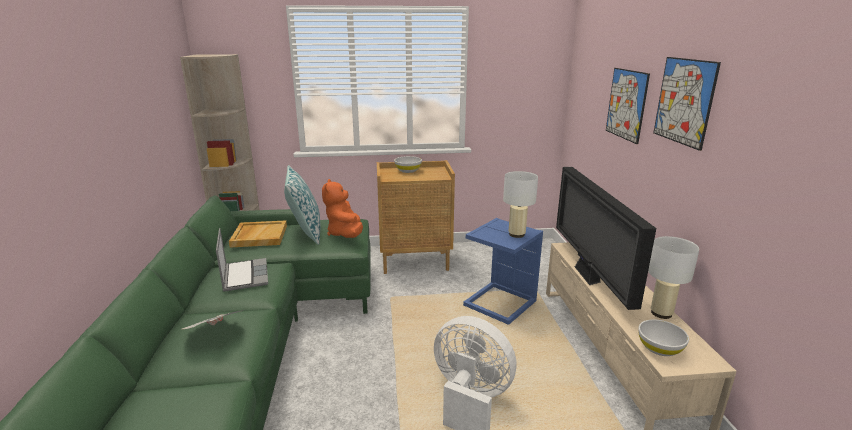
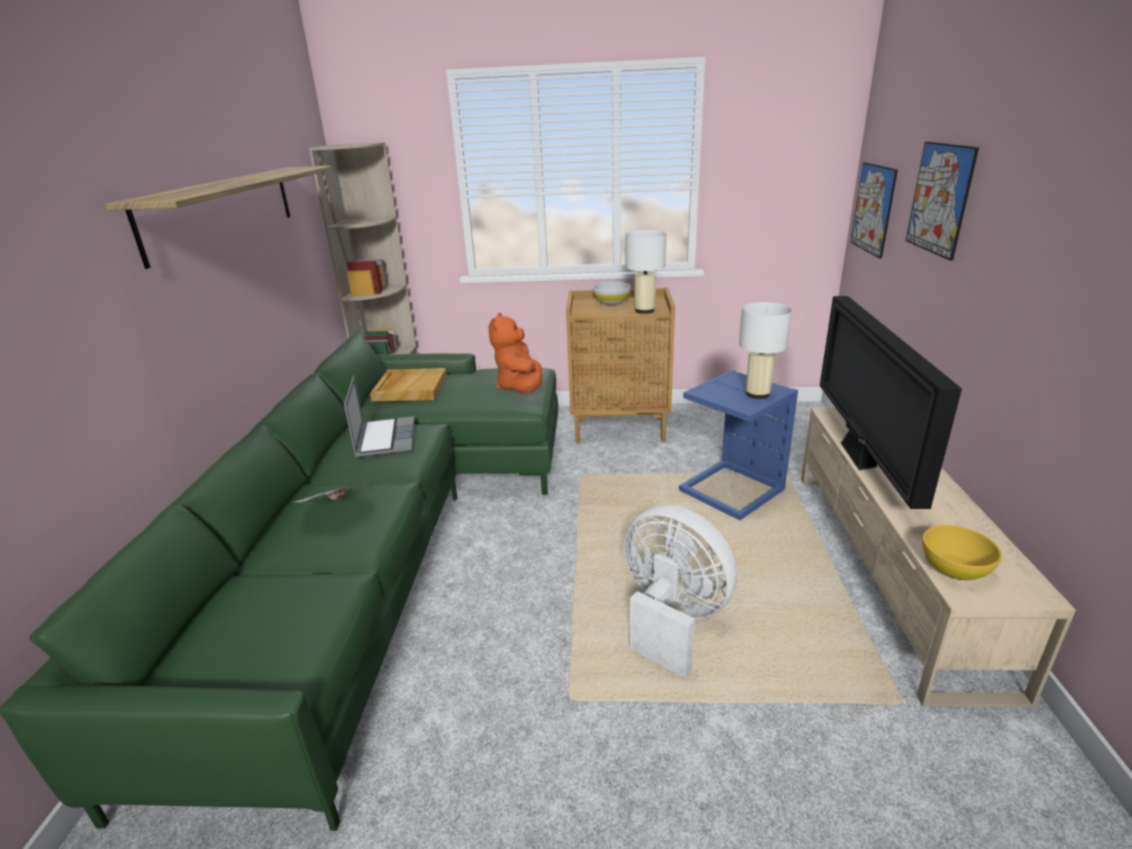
camera: 10 degrees right, 5 degrees up
(118, 103) = (223, 210): none -> shelf
(305, 232) = (469, 384): pillow -> none
(659, 348) = (954, 567): white bowl -> yellow bowl
(661, 313) = (965, 517): white table lamp -> white table lamp (644, 311)
(684, 101) = (1030, 189): picture -> picture (873, 209)

